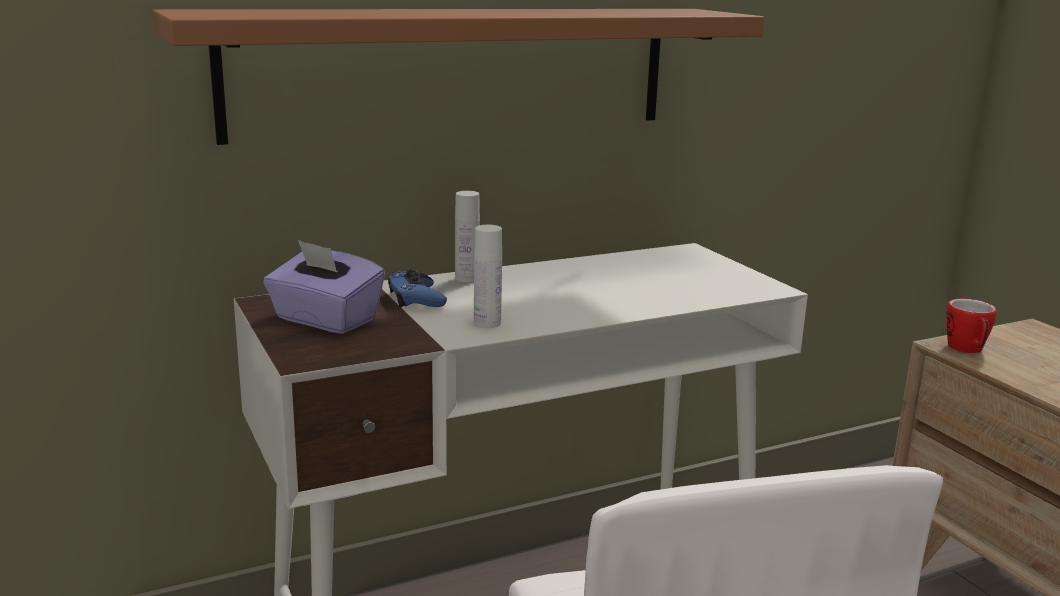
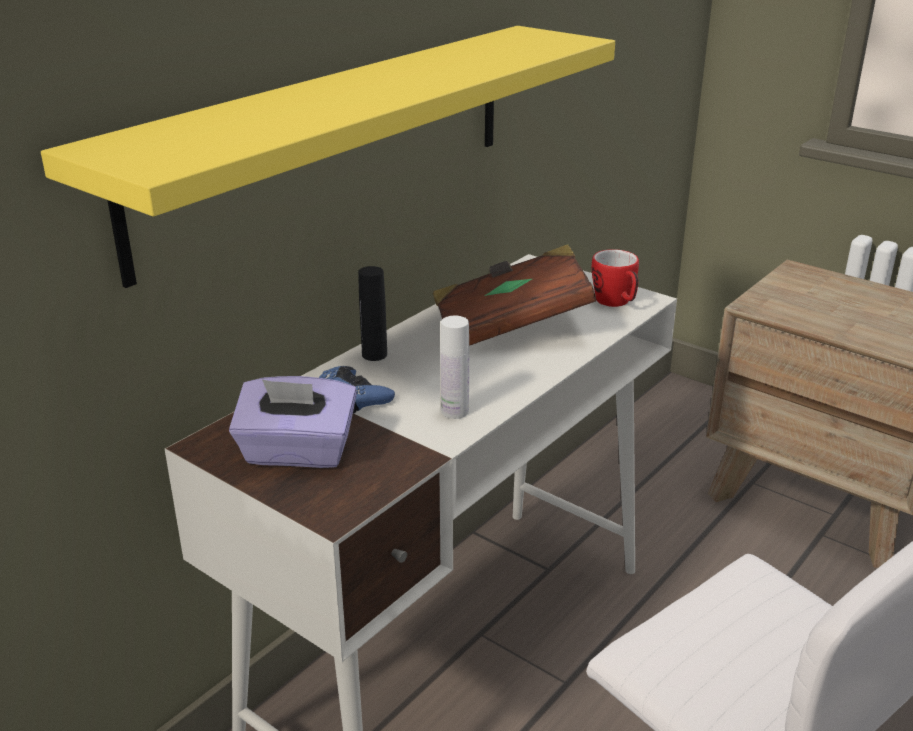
camera: 25 degrees left, 10 degrees up
(456, 71) = (334, 140): brown shelf -> yellow shelf
(467, 278) = (374, 355): white bottle -> black bottle
(612, 282) = (510, 326): none -> brown book
(967, 350) = (770, 307): mug -> mug (616, 303)

